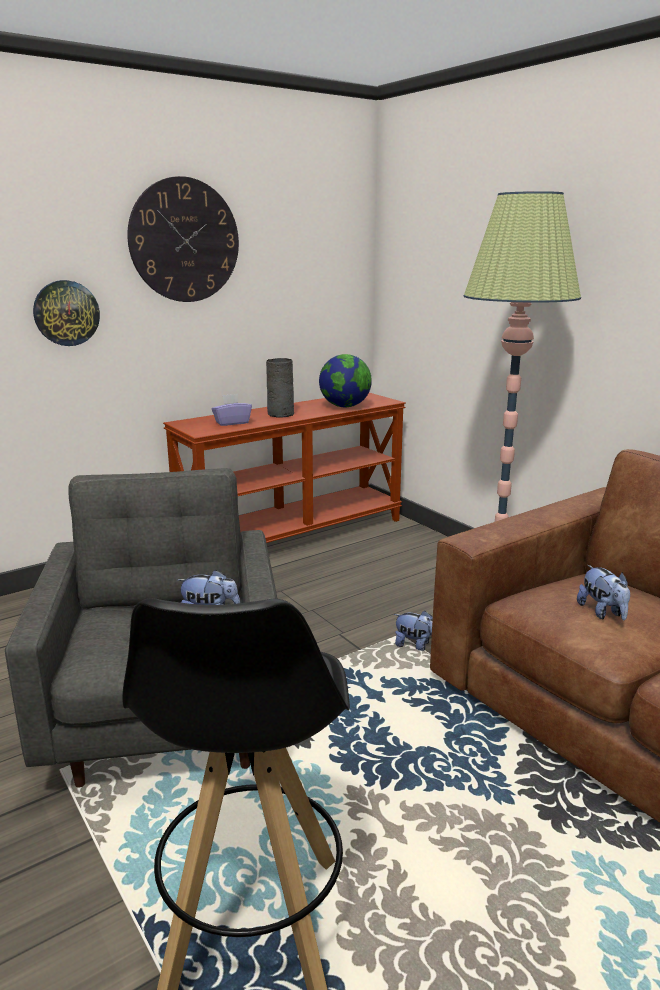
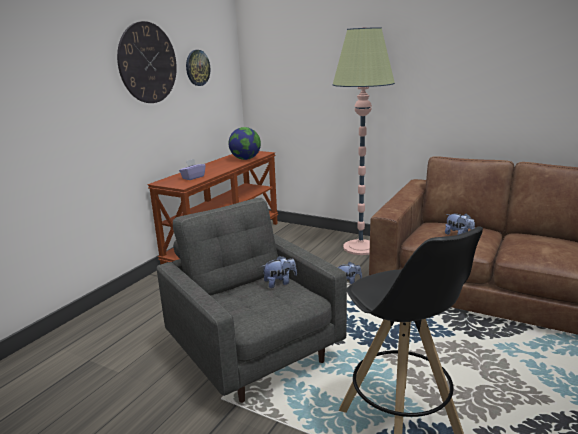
camera: 25 degrees left, 0 degrees up
(66, 313) = (87, 117): wall clock -> wall clock (197, 68)
(281, 414) = (215, 168): grey vase -> none

